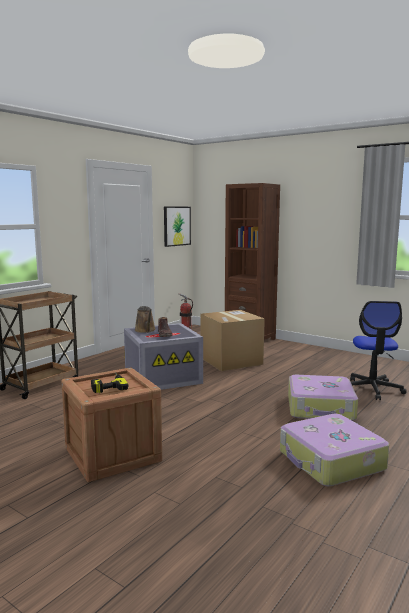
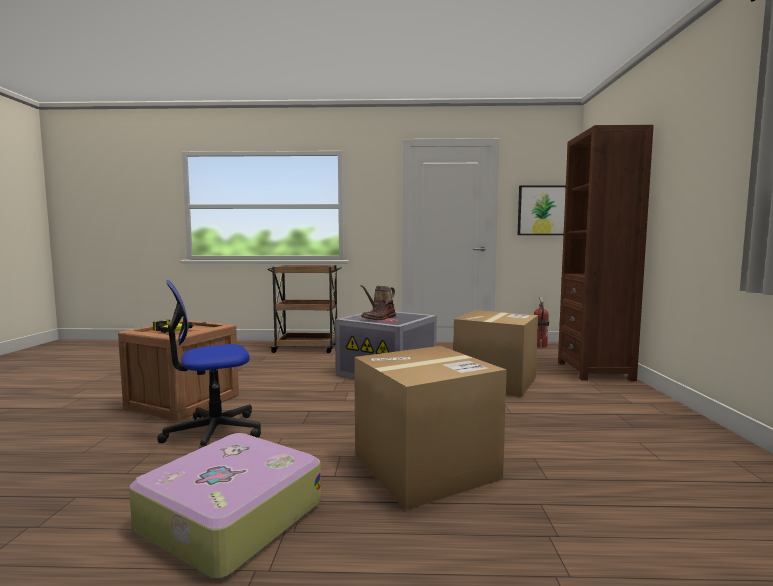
camera: 55 degrees right, 5 degrees down
(321, 408) = (425, 466): suitcase -> cardboard box
(372, 389) = (591, 493): office chair -> office chair (213, 432)

